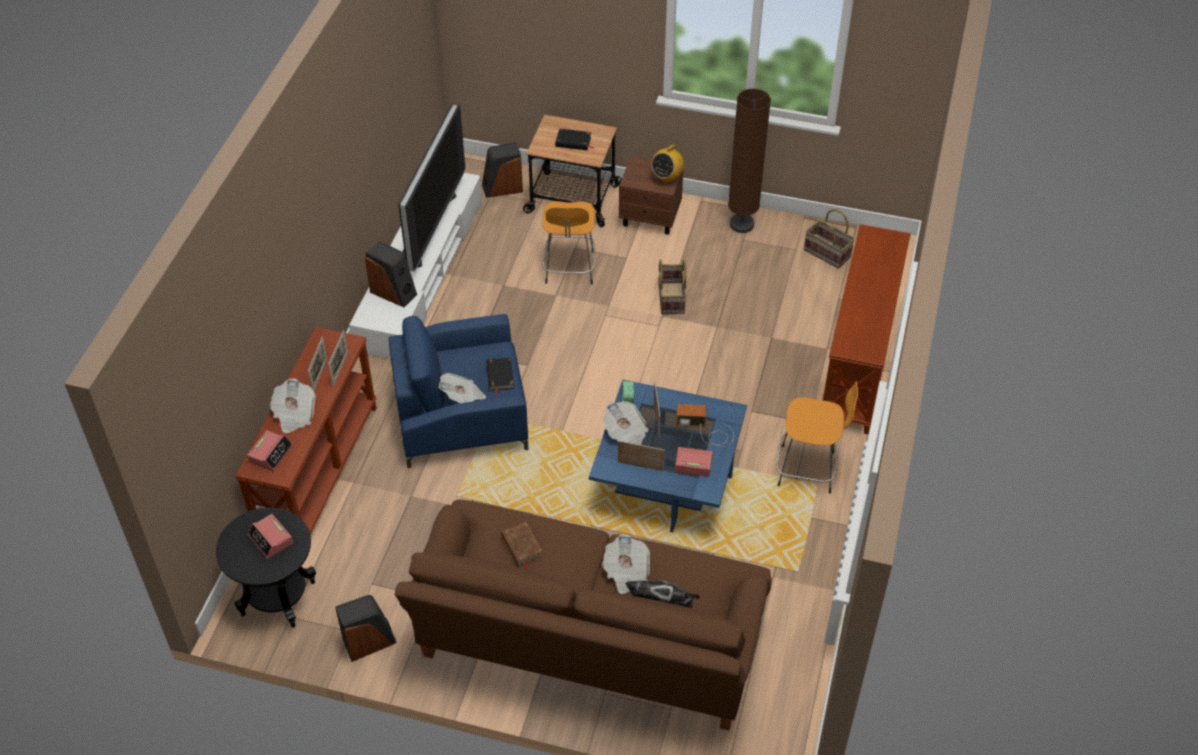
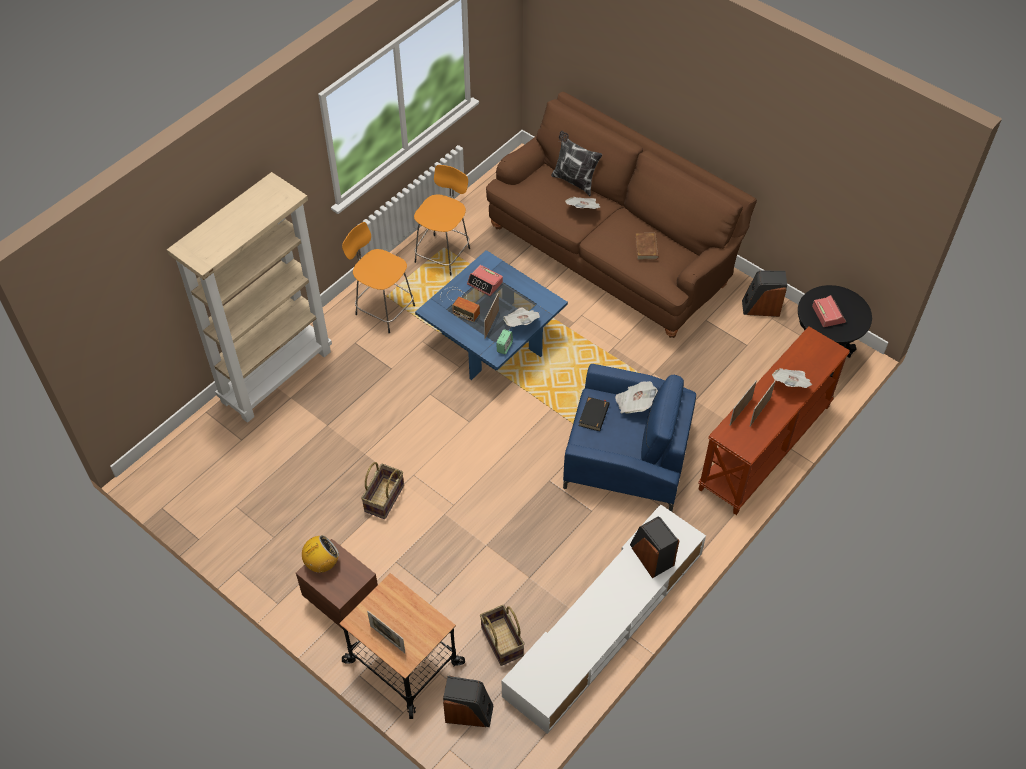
camera: 155 degrees left, 5 degrees up
(271, 454) = (817, 357): alarm clock -> none
(429, 228) = (585, 624): television -> none
(569, 269) = (457, 570): orange stool -> orange stool (443, 253)
(573, 142) = (397, 620): black book -> none
(640, 466) = (525, 295): picture frame -> picture frame (387, 639)
(742, 224) = (261, 555): brown floor lamp -> none
(827, 253) = (210, 490): basket -> basket (501, 641)
(859, 363) = (276, 375): brown console table -> beige bookcase

